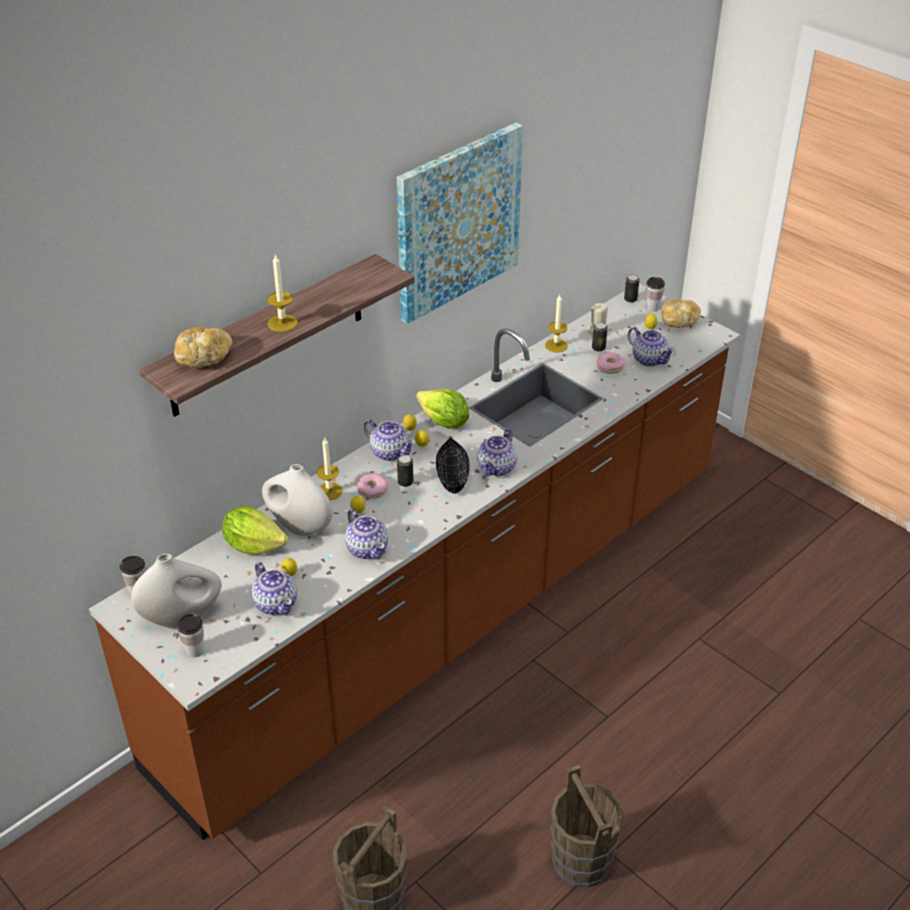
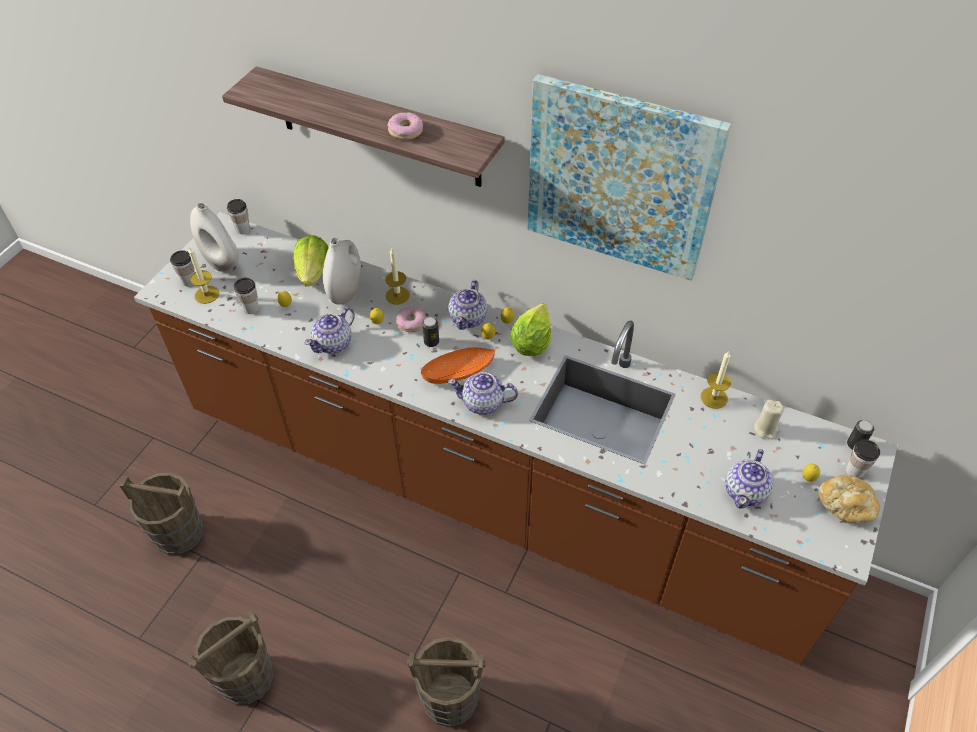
camera: 70 degrees right, 10 degrees up
(204, 358) = (282, 91): bread -> none
(276, 603) = (251, 308): teapot -> cup
(282, 323) = (353, 116): candle -> candle (207, 294)
(452, 473) = (458, 372): black bowl -> orange bowl
(598, 348) = (735, 437): can -> none
(610, 367) = (706, 456): donut -> donut (405, 131)
(656, 700) = (449, 698): none -> brown bucket

